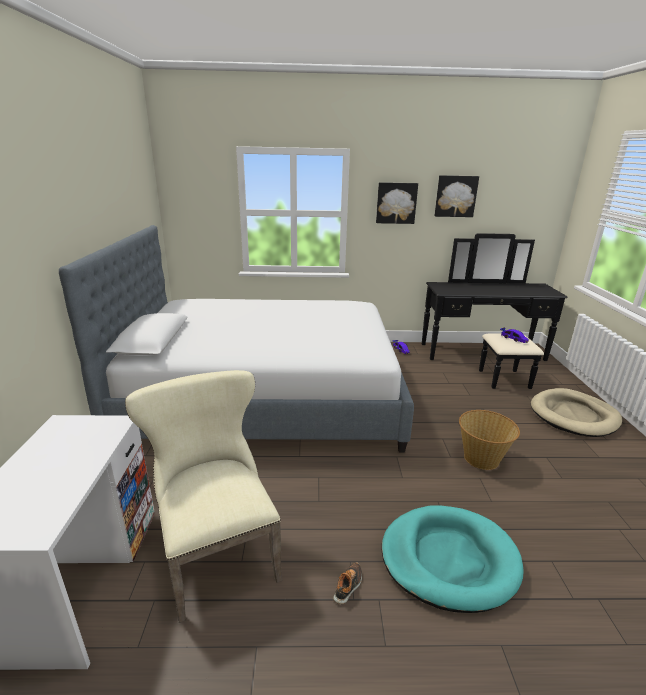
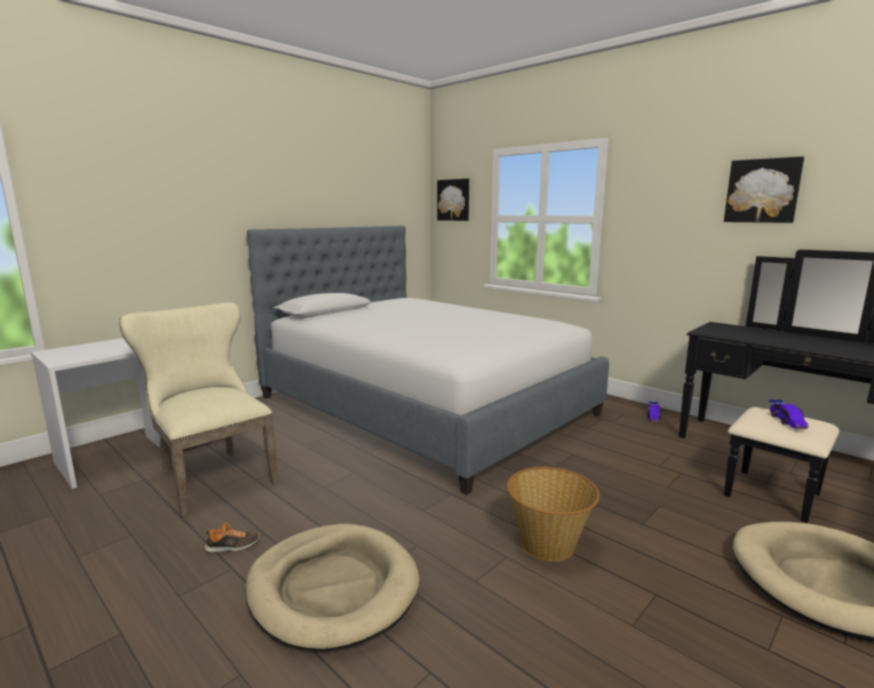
camera: 45 degrees right, 10 degrees down
(217, 551) = (212, 476): beige chair -> beige chair turned 60 degrees counterclockwise
(396, 203) = (666, 204): picture -> picture (454, 200)
(448, 559) = (333, 588): turquoise dog bed -> beige dog bed

